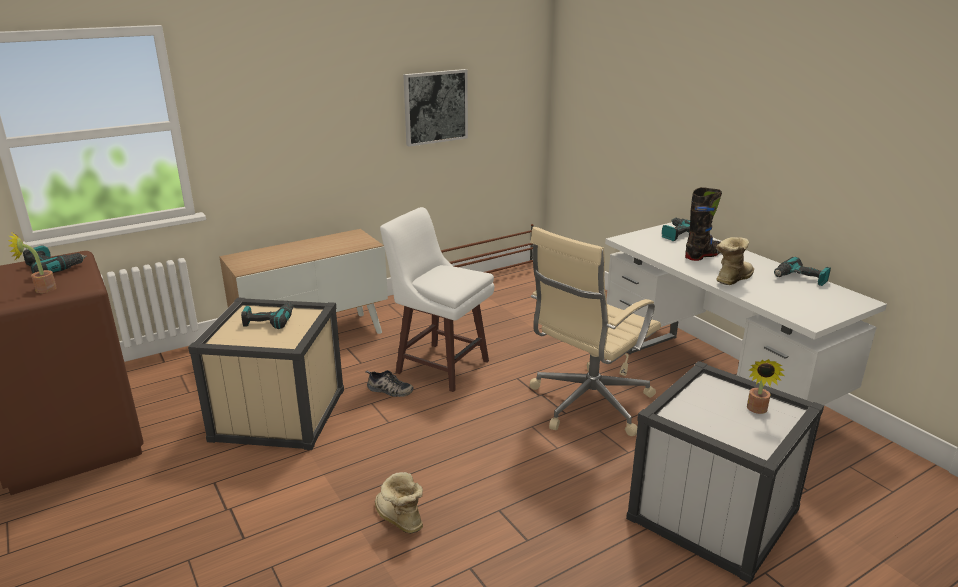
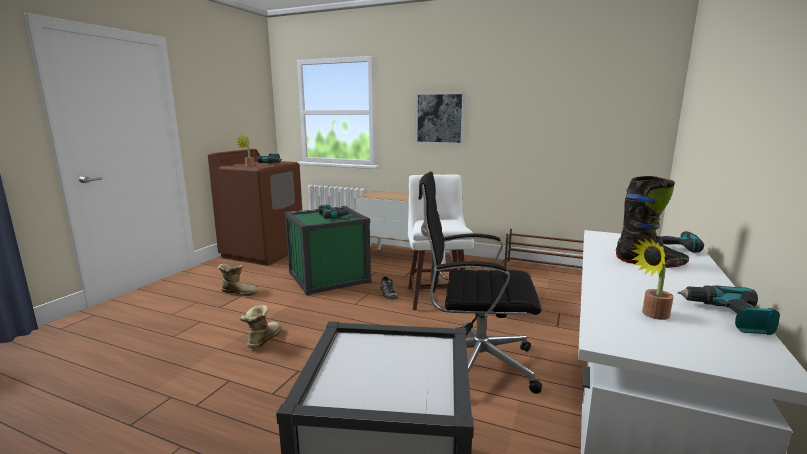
camera: 55 degrees right, 10 degrees down
(279, 414) = (329, 277): beige storage box -> green storage box
(435, 107) = (545, 120): picture -> picture (440, 118)
(587, 404) = (474, 364): beige office chair -> black office chair
(731, 279) = (622, 282): boot -> boot (239, 292)
(757, 410) = (411, 383): potted plant -> potted plant (651, 314)

